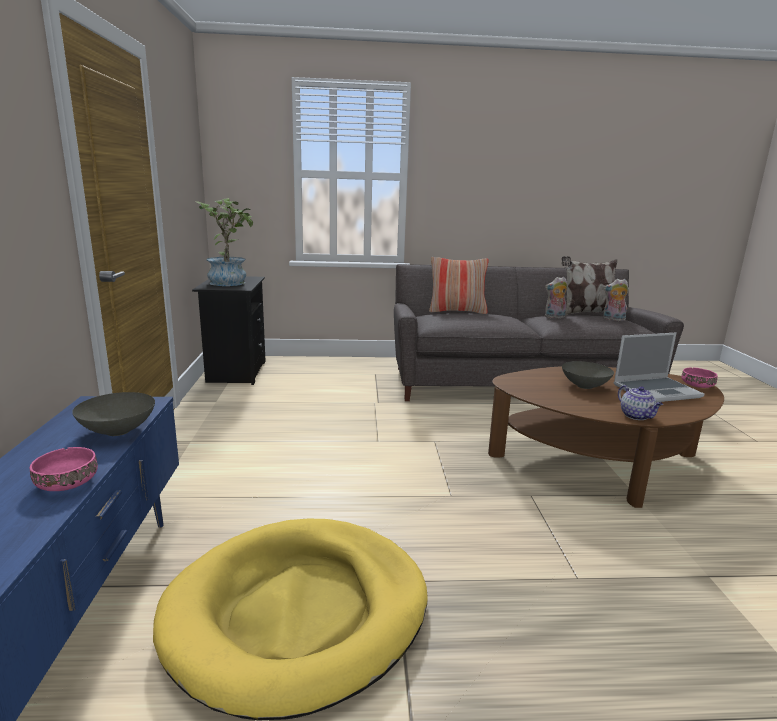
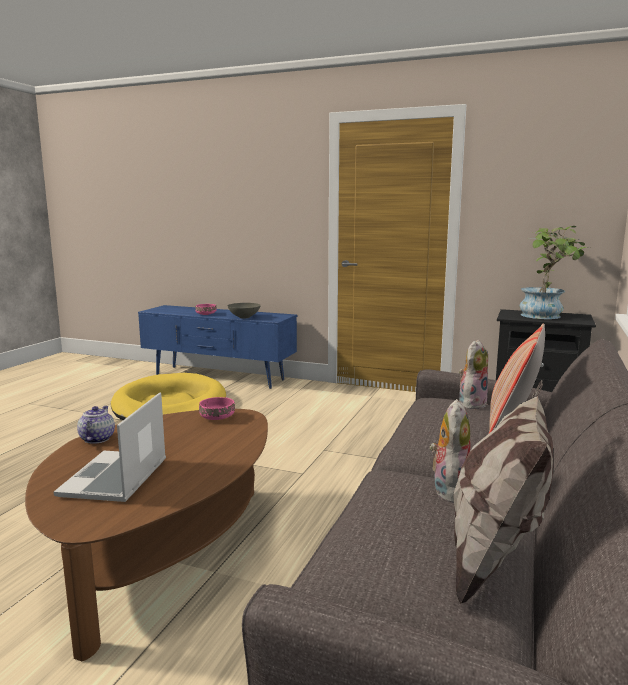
camera: 115 degrees right, 5 degrees down
(585, 386) = (184, 444): grey bowl -> none
(613, 319) = (398, 555): plush toy -> plush toy (471, 403)
(637, 416) = (97, 438): teapot -> teapot turned 90 degrees clockwise
(697, 386) = (78, 520): pink bowl -> pink bowl (217, 417)

